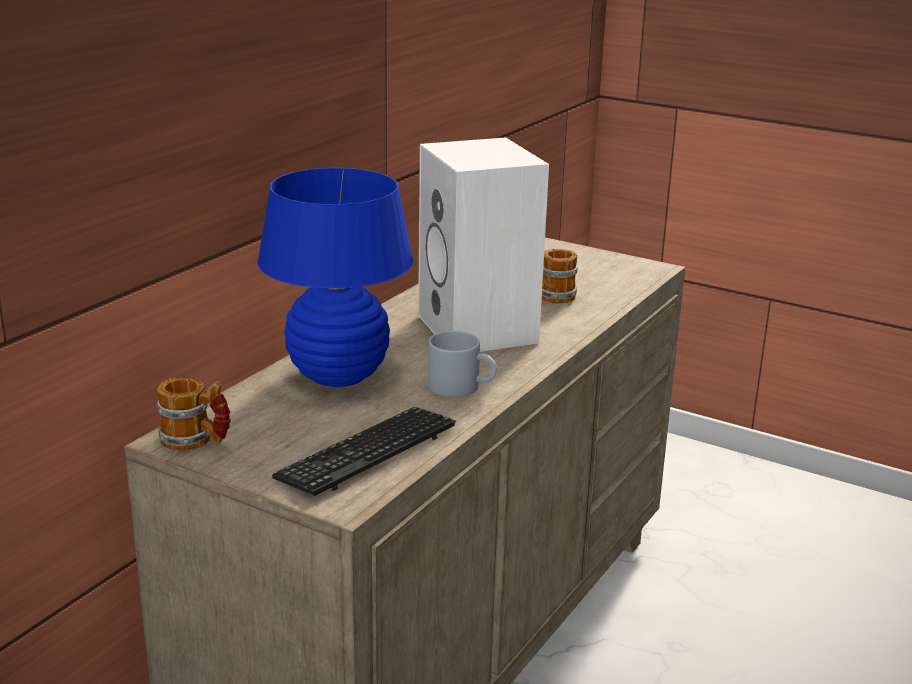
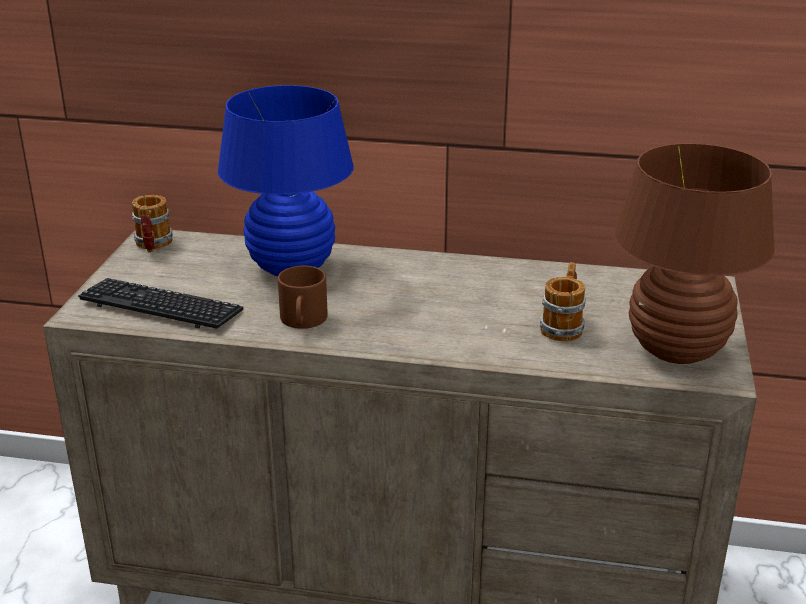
camera: 70 degrees right, 5 degrees up
(462, 387) = (304, 321): grey mug -> brown mug
(480, 330) = (436, 307): white speaker -> none
(610, 271) = (677, 350): none -> brown table lamp

